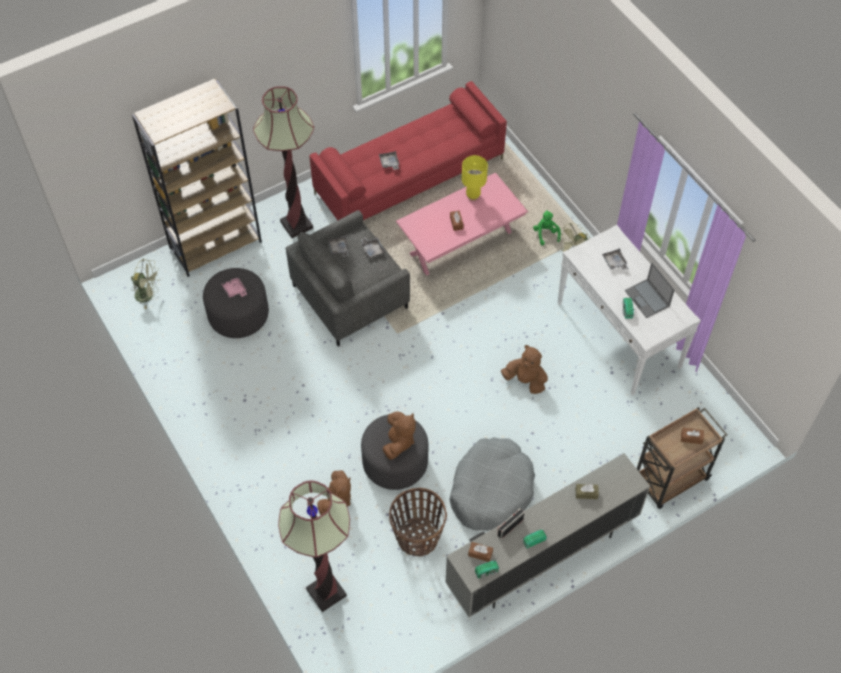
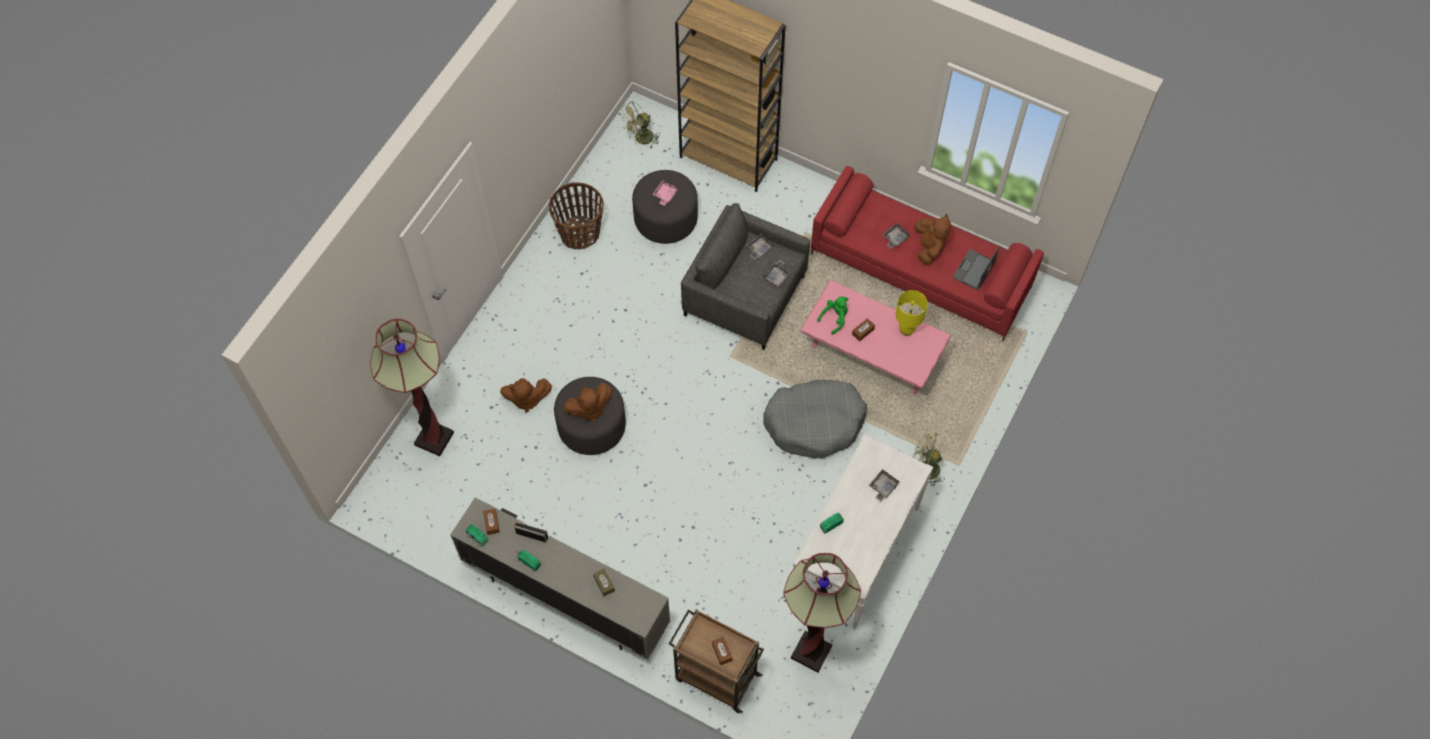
camera: 60 degrees right, 5 degrees up
(148, 295) = (641, 139): green fan -> green fan turned 75 degrees clockwise
(296, 225) = (795, 209): floor lamp -> floor lamp (811, 652)
(417, 537) = (527, 483): basket -> basket (579, 233)
(491, 490) = (610, 521): grey dog bed -> grey dog bed (814, 423)
(525, 380) = (748, 492): brown plush toy -> brown plush toy (929, 247)
(546, 234) = (936, 427): green plush toy -> green plush toy (835, 318)
(647, 299) = (858, 537): laptop -> laptop (973, 270)

